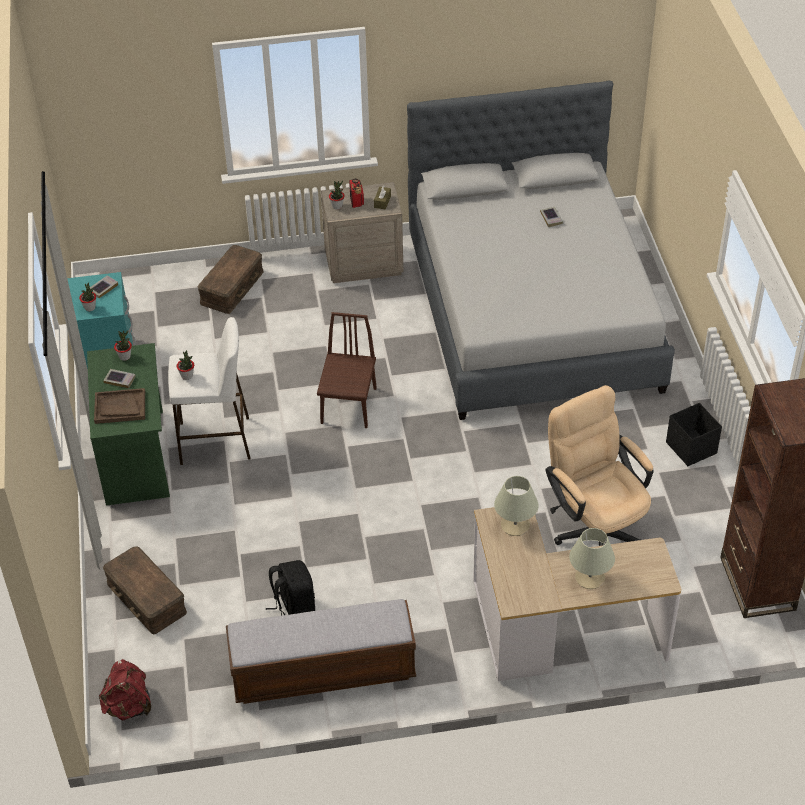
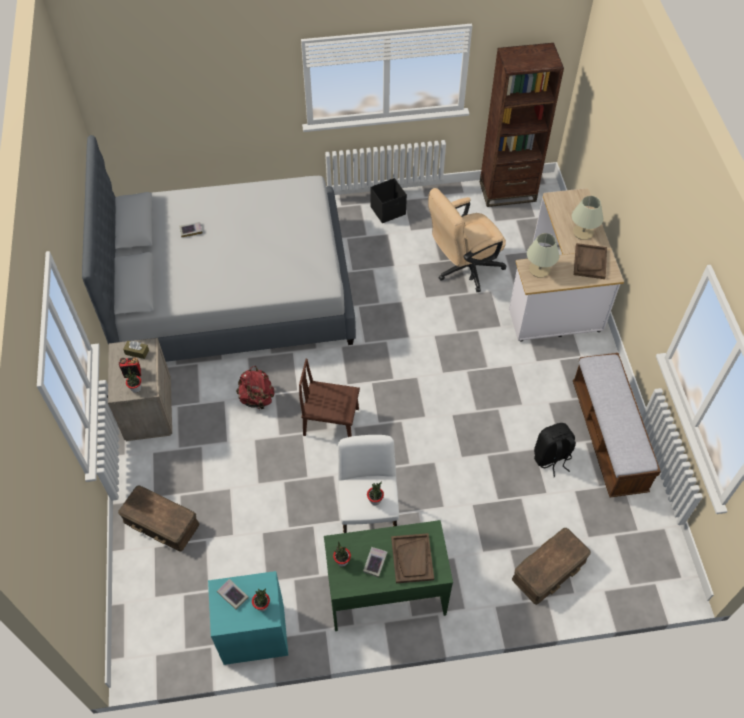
camera: 90 degrees left, 10 degrees up
(129, 706) = (658, 574): red backpack -> red backpack (257, 398)
(534, 581) = (589, 262): none -> brown tray

